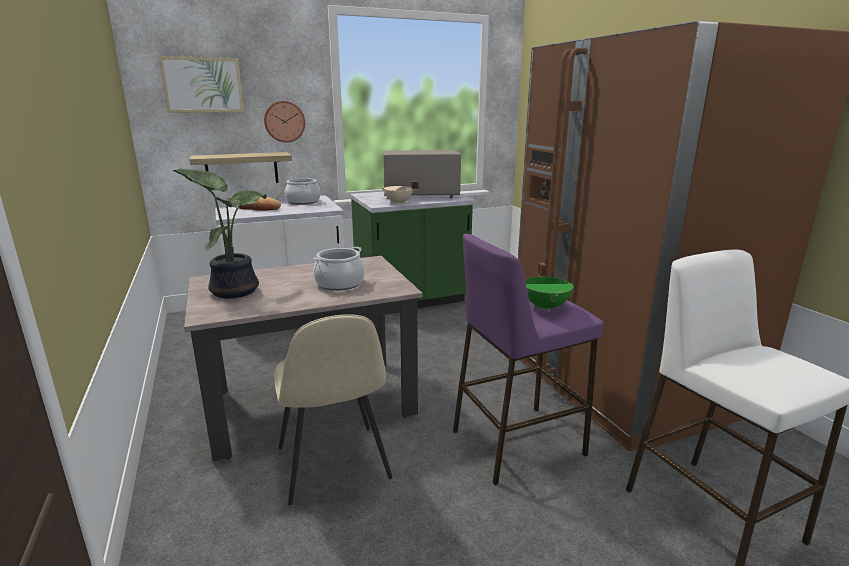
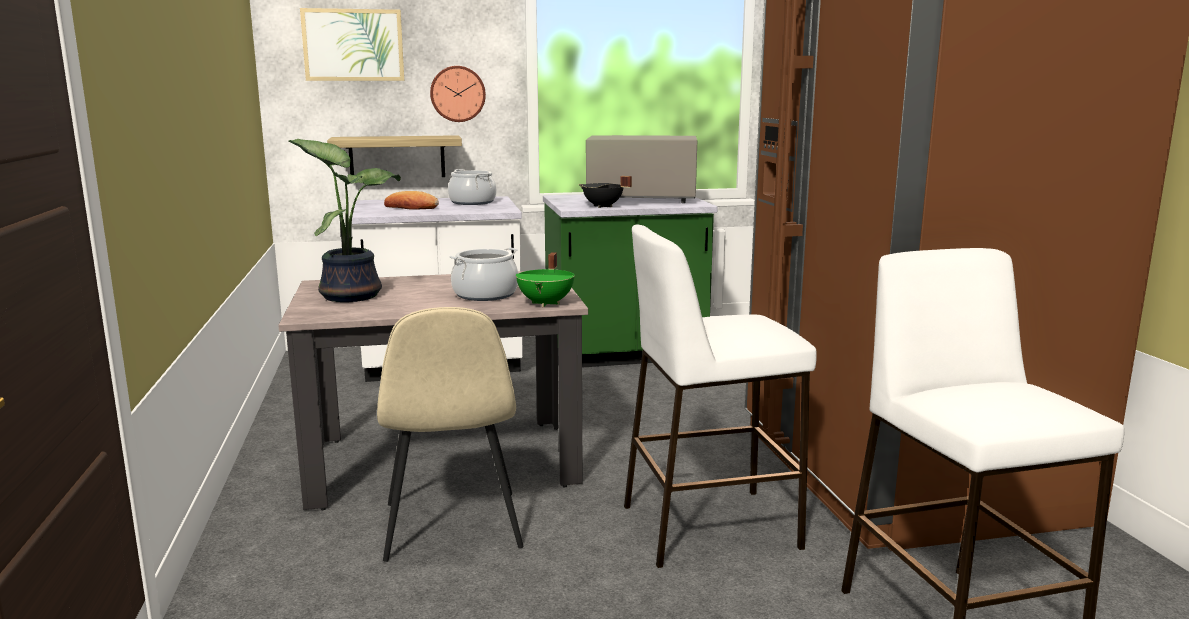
camera: 10 degrees right, 5 degrees down
(398, 203) = (602, 206): beige cooking pot -> black cooking pot
(516, 443) = (708, 527): purple stool -> white stool
(546, 307) = (742, 327): green cooking pot -> green cooking pot (547, 303)

